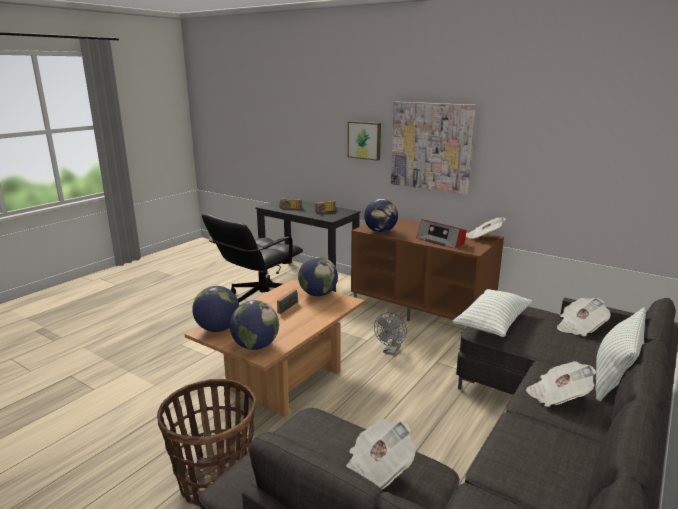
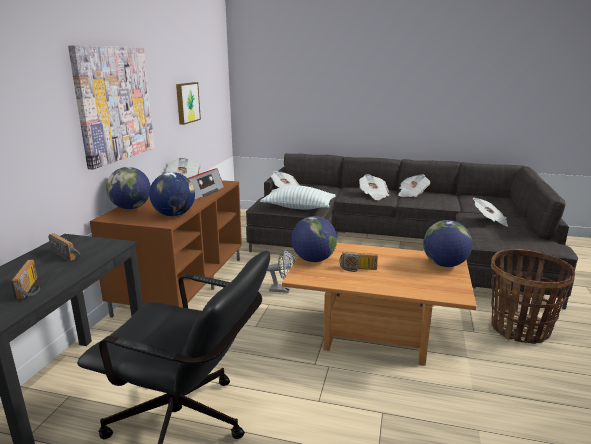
camera: 110 degrees left, 0 degrees up
(218, 329) = (443, 290): globe -> globe (131, 208)
(365, 140) = (38, 115): picture -> picture (186, 102)
(570, 446) = (412, 194): none -> newspaper
(615, 376) = (338, 187): pillow -> none

